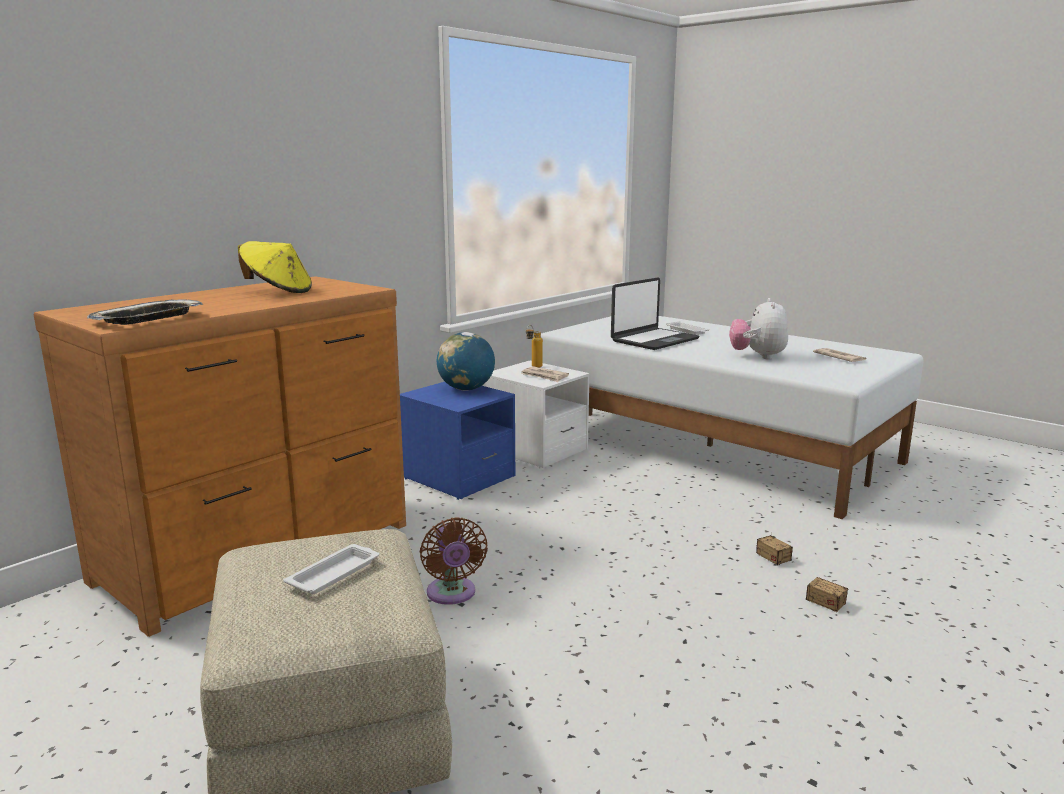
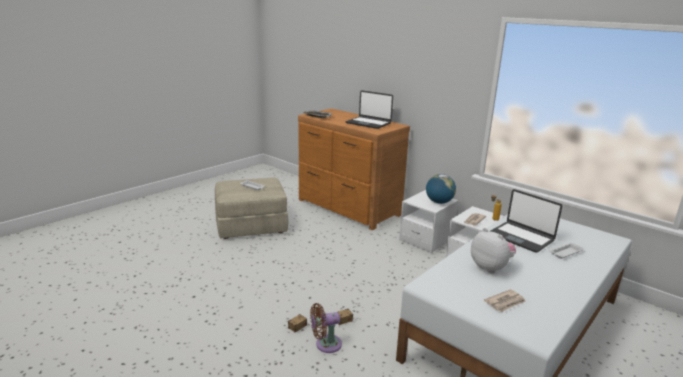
camera: 90 degrees right, 5 degrees up
(278, 291) = (368, 123): yellow hat -> laptop
(452, 594) = (316, 240): brown fan -> brown fan (325, 344)
(458, 477) = (426, 240): blue nightstand -> white nightstand
(757, 356) = (490, 267): plush toy -> plush toy turned 45 degrees clockwise

